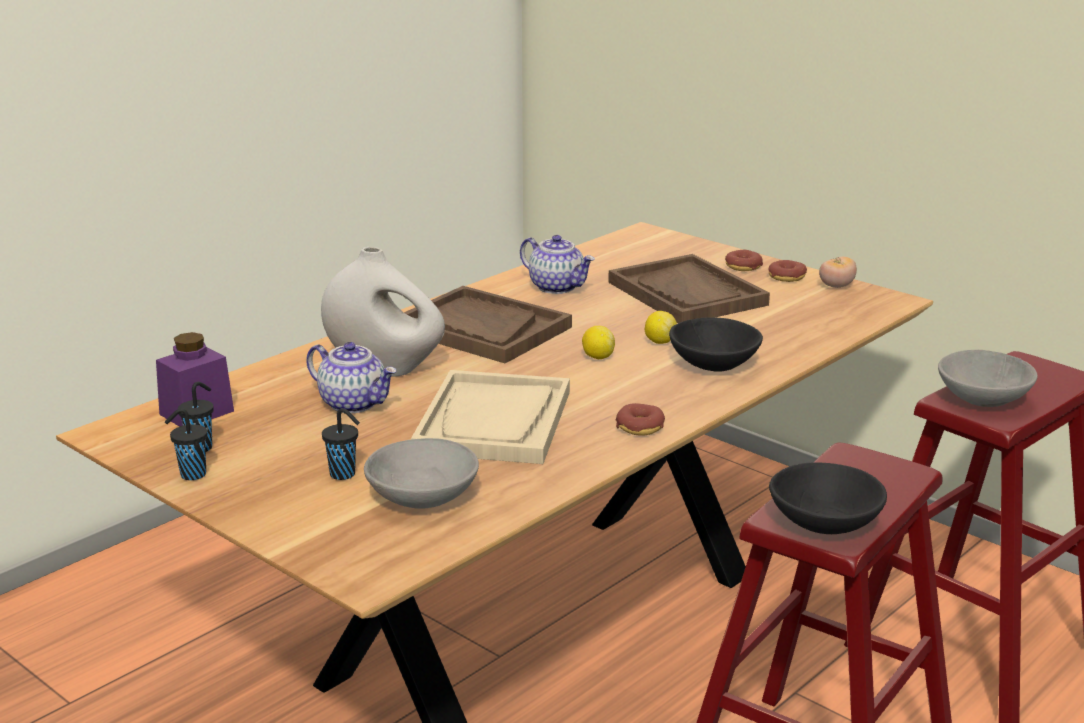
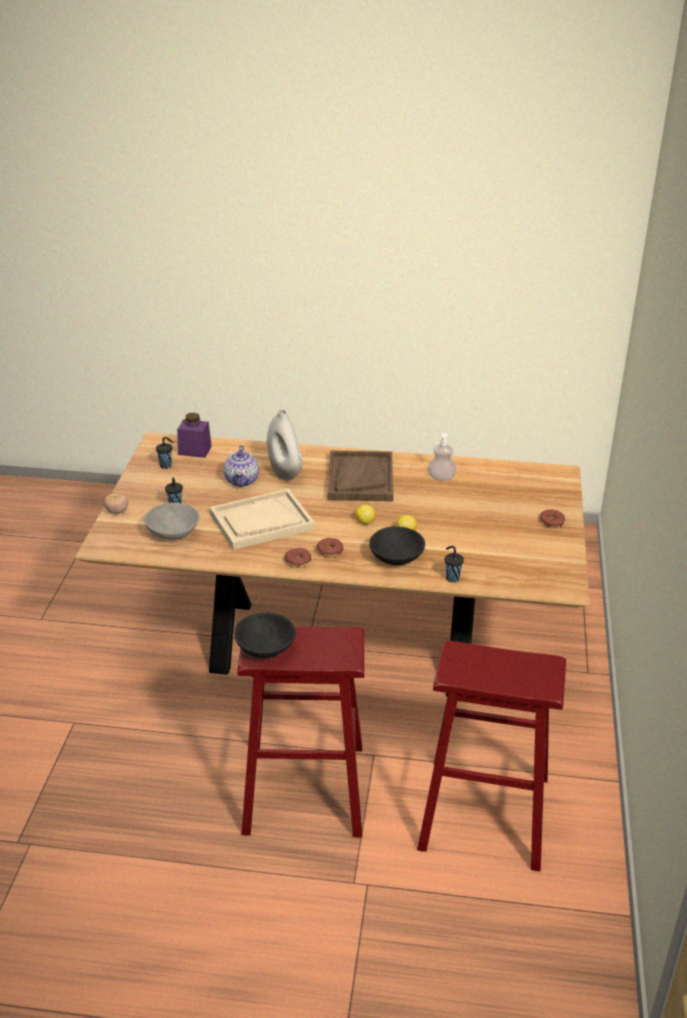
camera: 55 degrees right, 10 degrees up
(191, 475) = (142, 474): black cup -> black cup (451, 578)
(557, 287) = (441, 477): teapot -> soap dispenser
(687, 293) = (484, 518): brown tray -> none
(786, 277) = (555, 542): donut -> donut (330, 551)
(836, 286) = (564, 563): tomato -> tomato (117, 512)
(984, 399) = (471, 662): grey bowl -> none

